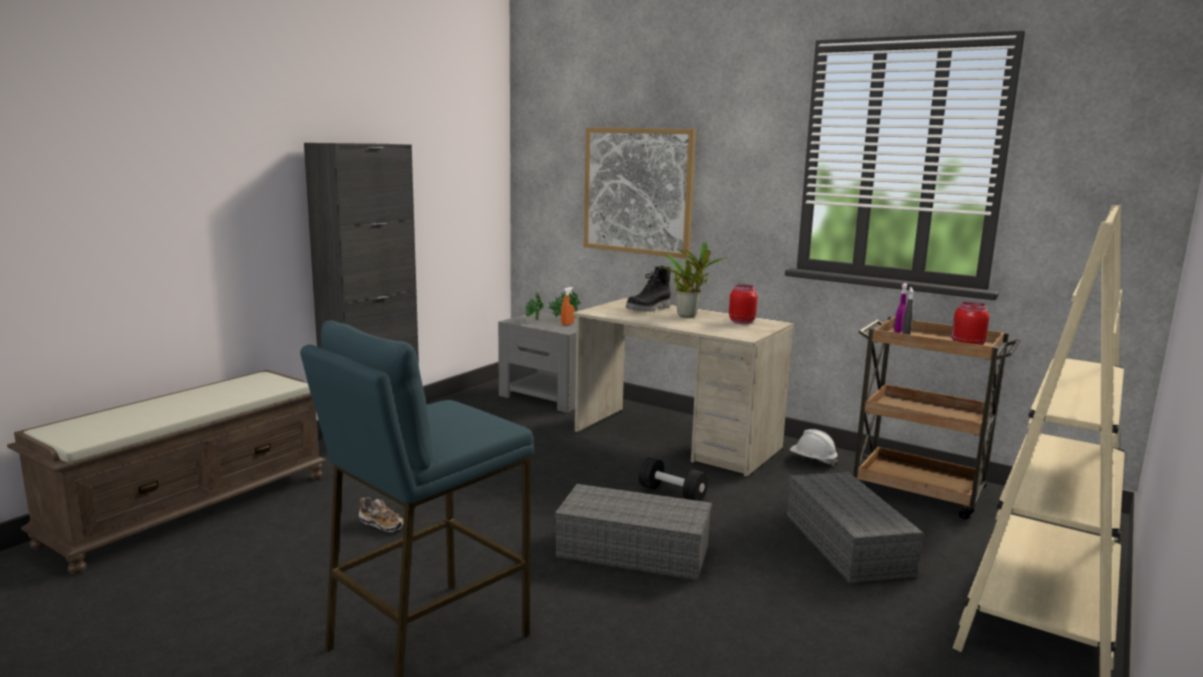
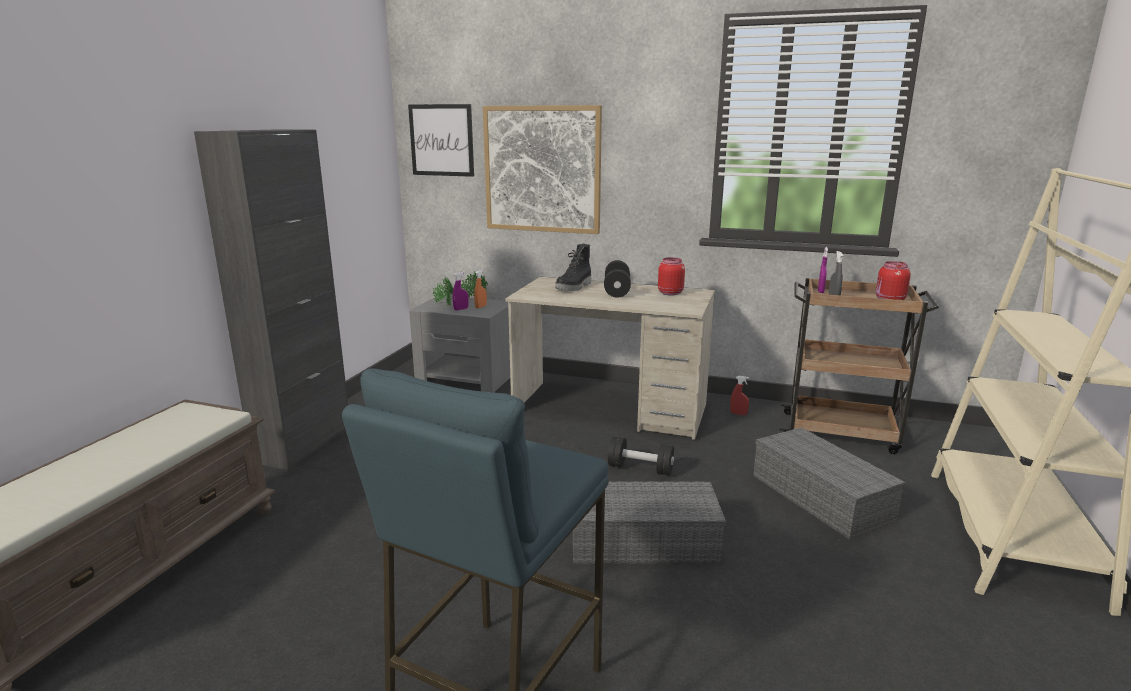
camera: 15 degrees left, 5 degrees up
(382, 524) = (369, 558): shoe -> none
(547, 325) = (461, 309): none -> purple spray bottle
(549, 159) = (441, 140): none -> picture
(688, 315) = (617, 290): potted plant -> black dumbbell
(812, 460) = (738, 414): white hard hat -> red spray bottle

